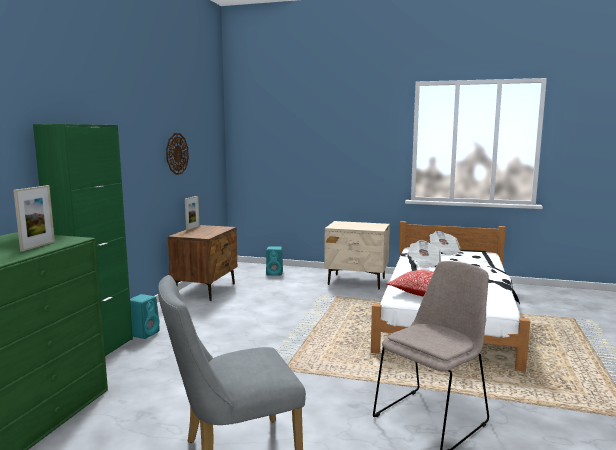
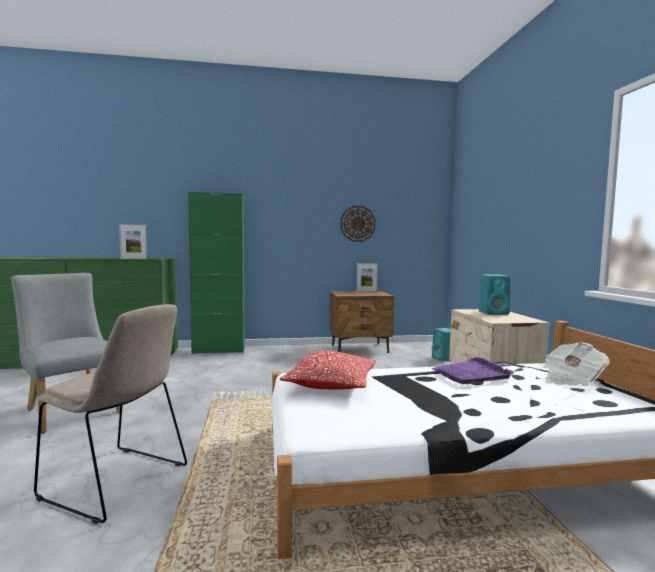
camera: 65 degrees right, 5 degrees down
(144, 333) = (255, 353): turquoise speaker -> turquoise speaker (494, 313)
(424, 263) = (471, 374): newspaper -> purple tray

